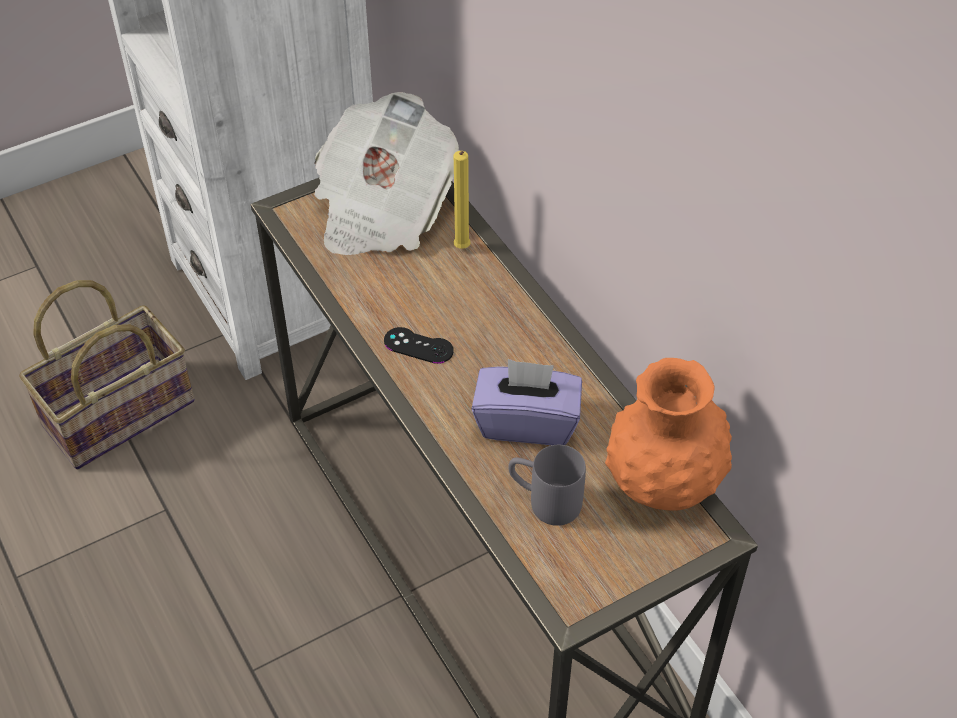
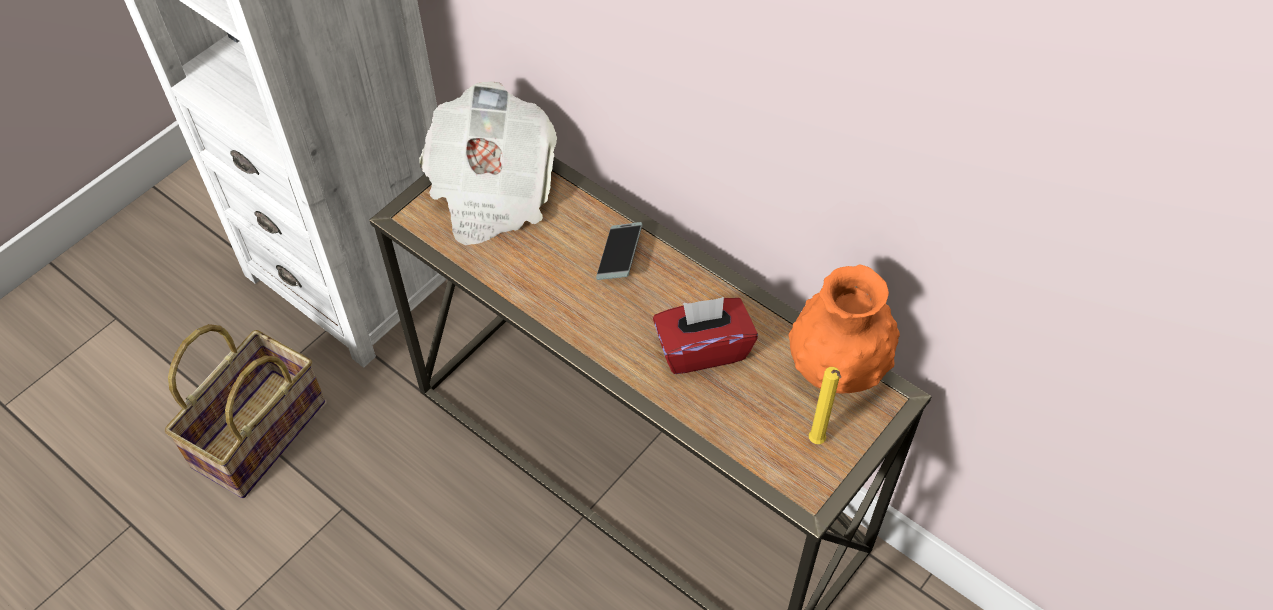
camera: 20 degrees left, 5 degrees up
(418, 346) = (580, 308): black game controller -> none
(461, 249) = (577, 209): yellow candle -> yellow candle (817, 442)
(483, 306) = (619, 255): none -> phone
(526, 422) = (702, 349): purple tissue box -> red tissue box
(544, 501) = (747, 414): grey mug -> none

